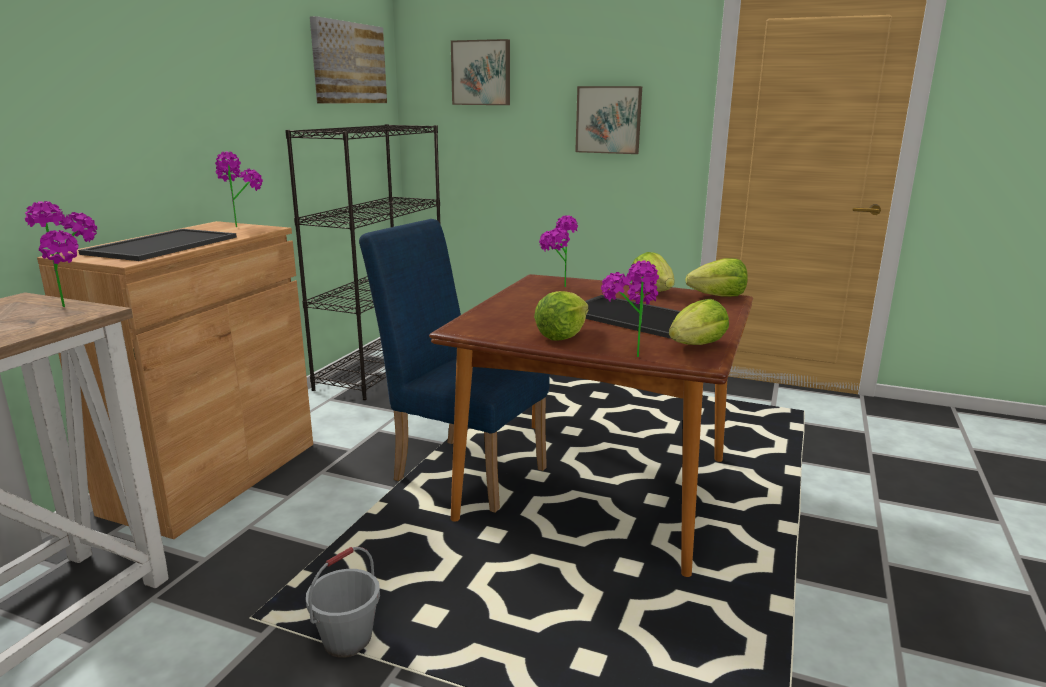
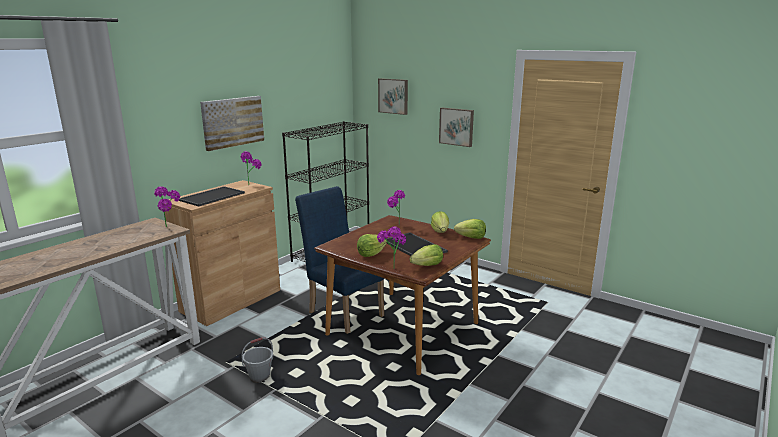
camera: 15 degrees right, 0 degrees up
(348, 63) = (321, 93): picture -> picture (232, 122)

